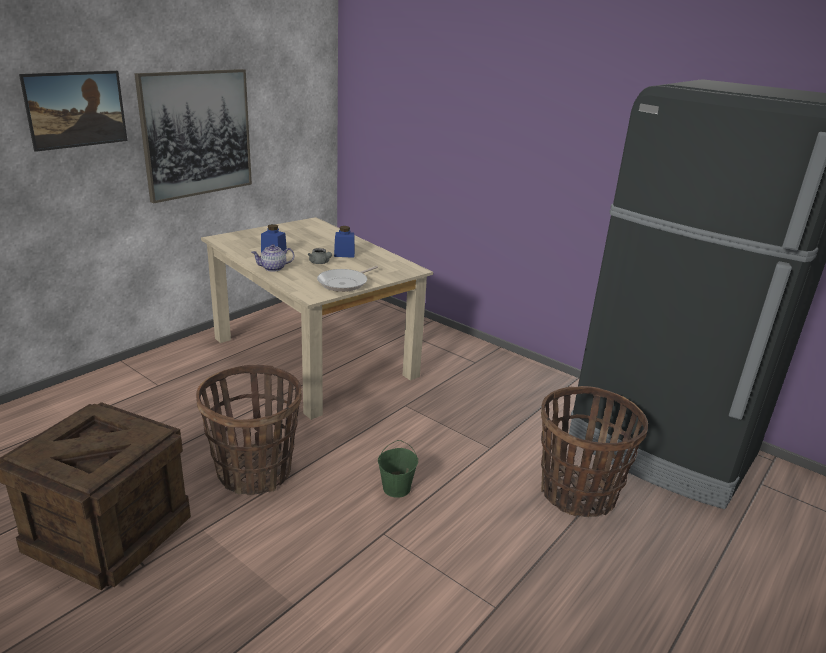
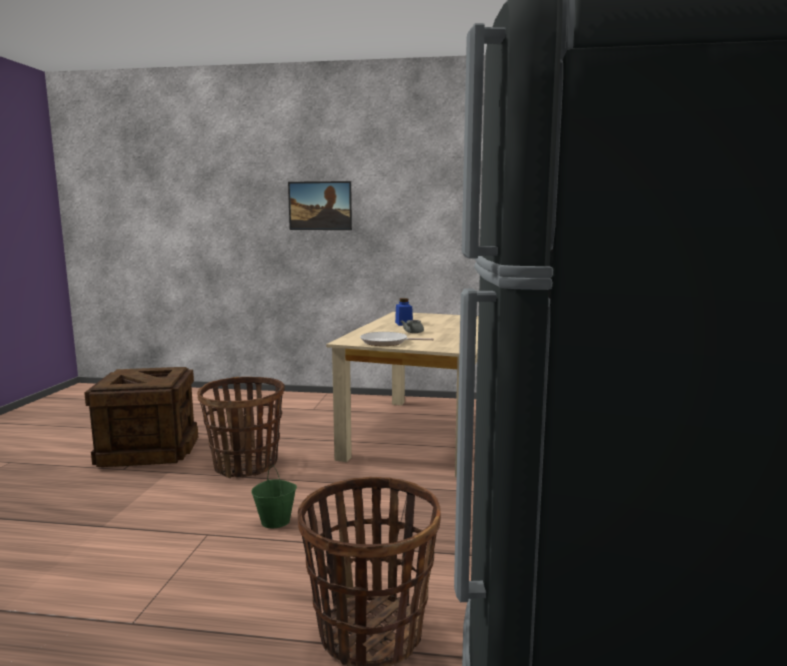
camera: 60 degrees right, 15 degrees down
(197, 134) = (410, 231): picture -> none
(273, 268) = (375, 328): teapot -> none
(344, 254) = (446, 333): blue jar -> none

